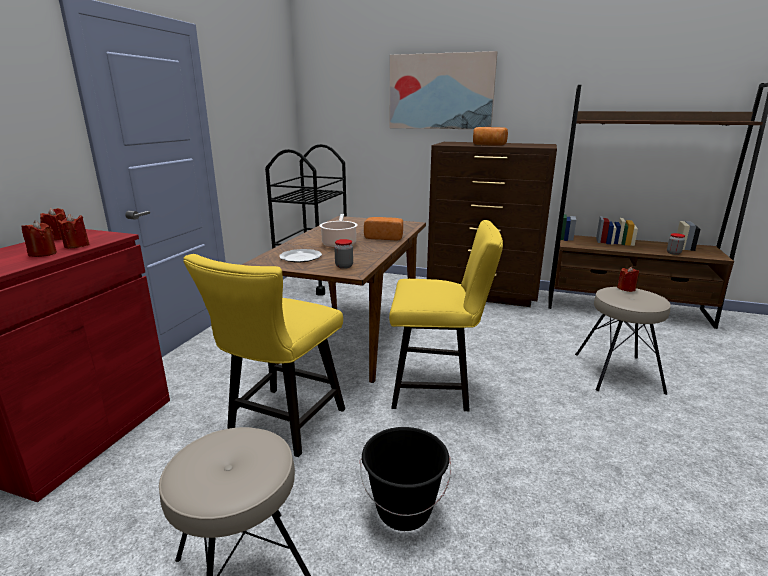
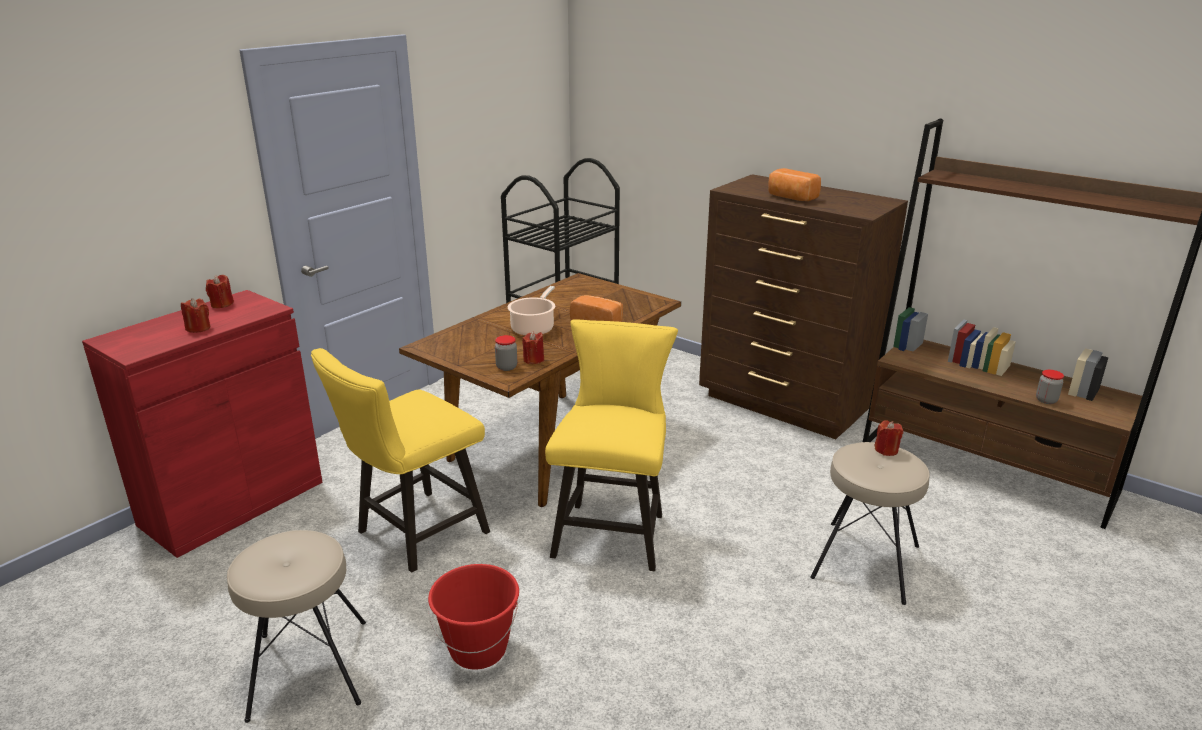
camera: 20 degrees right, 5 degrees up
(77, 246) = (230, 320): red candle -> red candle (533, 360)
(300, 257) = (471, 345): plate -> none
(404, 510) = (478, 649): black bucket -> red bucket
(438, 388) = (612, 530): yellow chair -> yellow chair turned 105 degrees counterclockwise
(441, 92) = (752, 102): picture -> none

